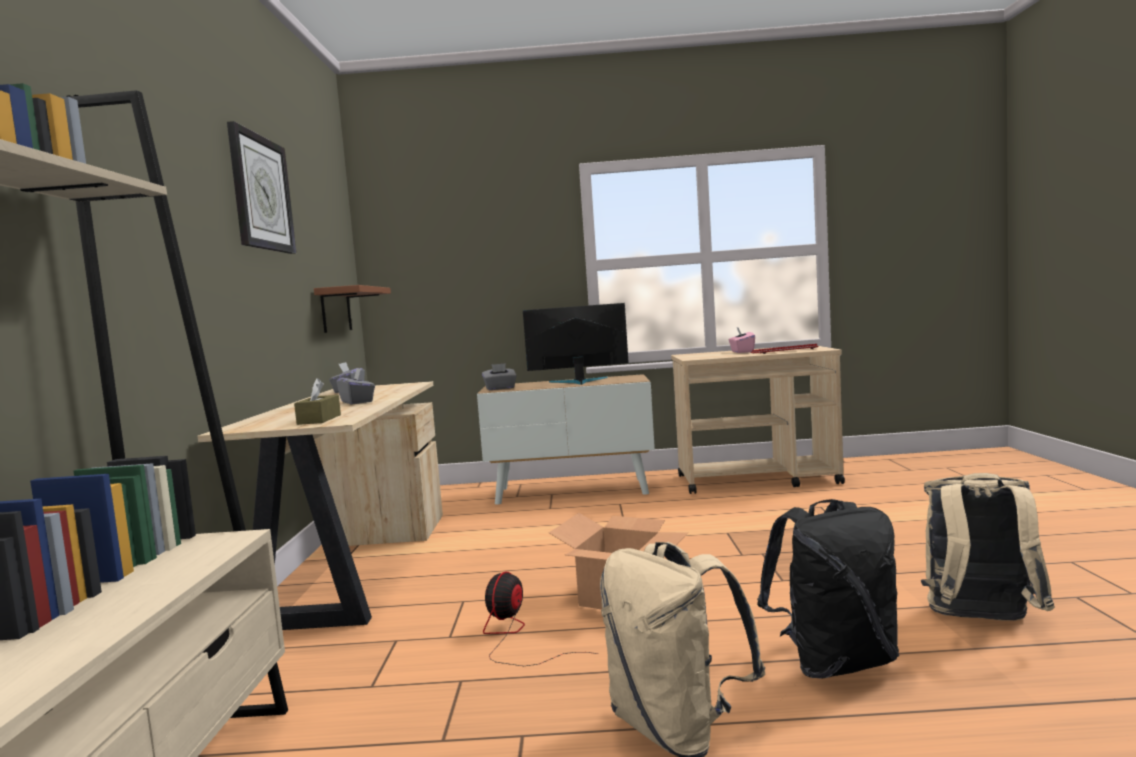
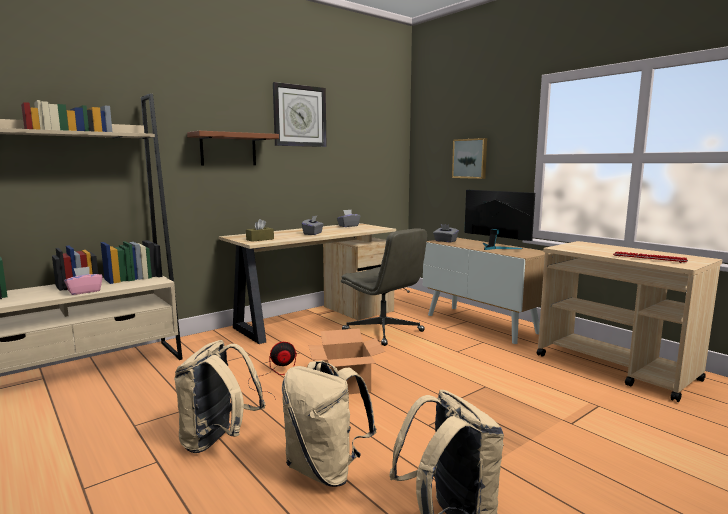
camera: 50 degrees right, 5 degrees up
(336, 310) = (373, 177): brown shelf -> brown shelf (228, 149)
(481, 273) = (470, 158): none -> picture
(497, 536) = (384, 331): none -> grey office chair
(741, 352) = (623, 251): pink tissue box -> pink tissue box (84, 291)
(835, 662) = (326, 470): black backpack -> beige backpack

